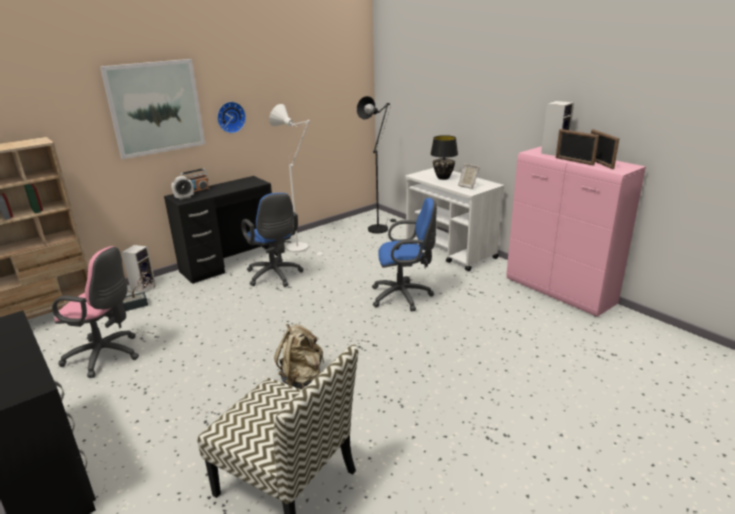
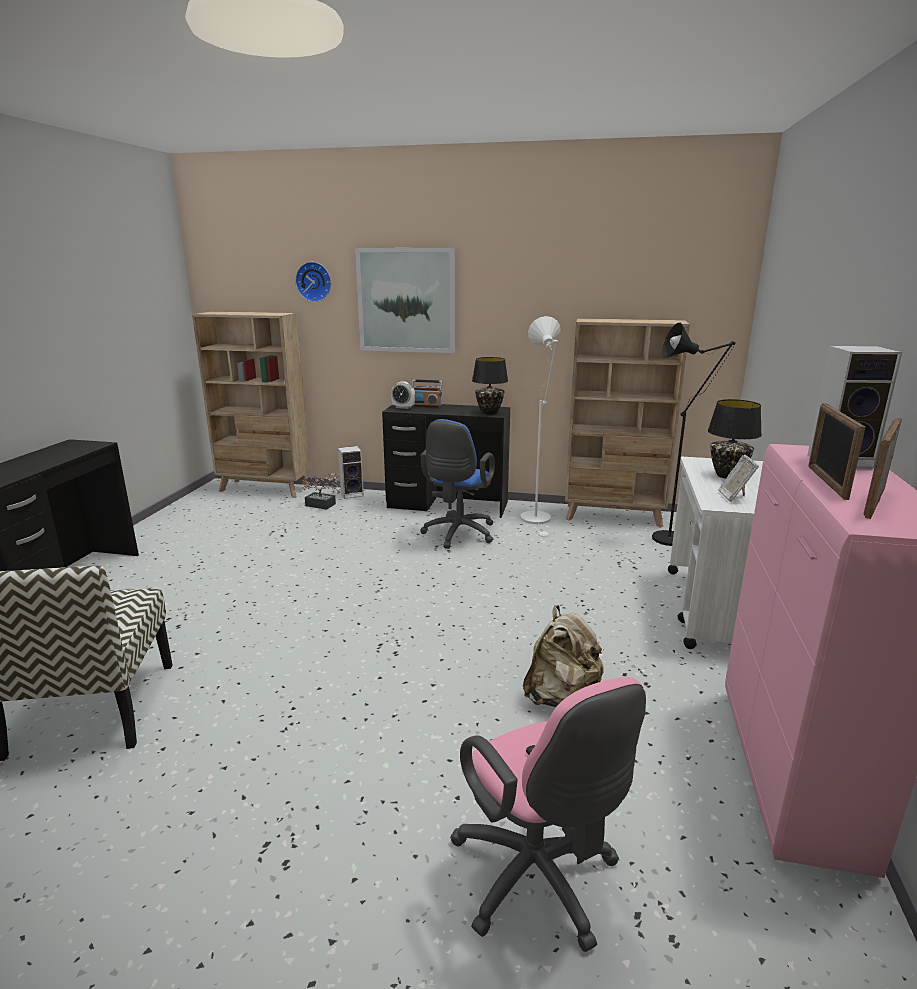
camera: 50 degrees right, 5 degrees down
(107, 356) = (232, 532): pink office chair -> pink office chair (539, 882)
(230, 117) = (494, 326): wall clock -> wall clock (314, 281)
(253, 183) = (489, 413): none -> black table lamp
(302, 378) = (281, 636): beige backpack -> beige backpack (561, 696)
(333, 229) = (614, 516): none -> beige bookcase
(404, 296) = (535, 626): blue office chair -> none

